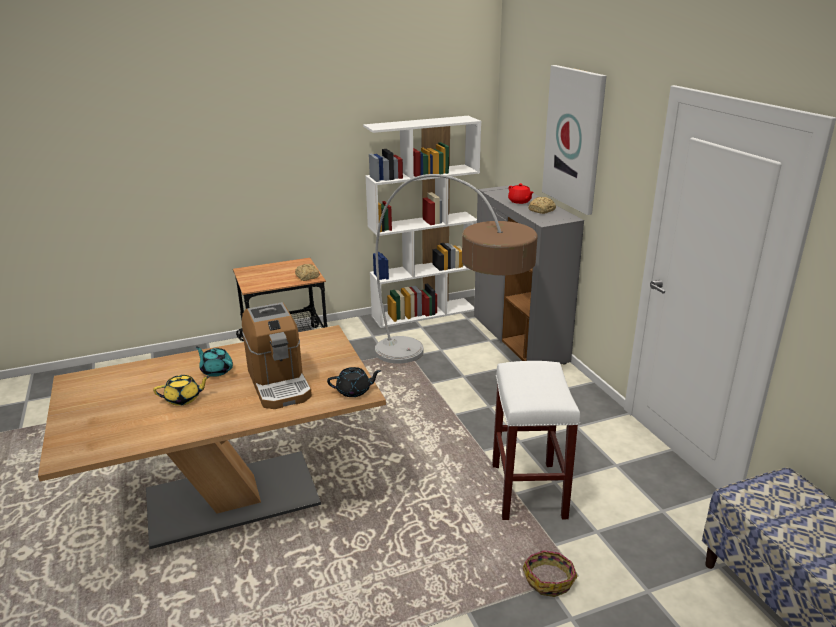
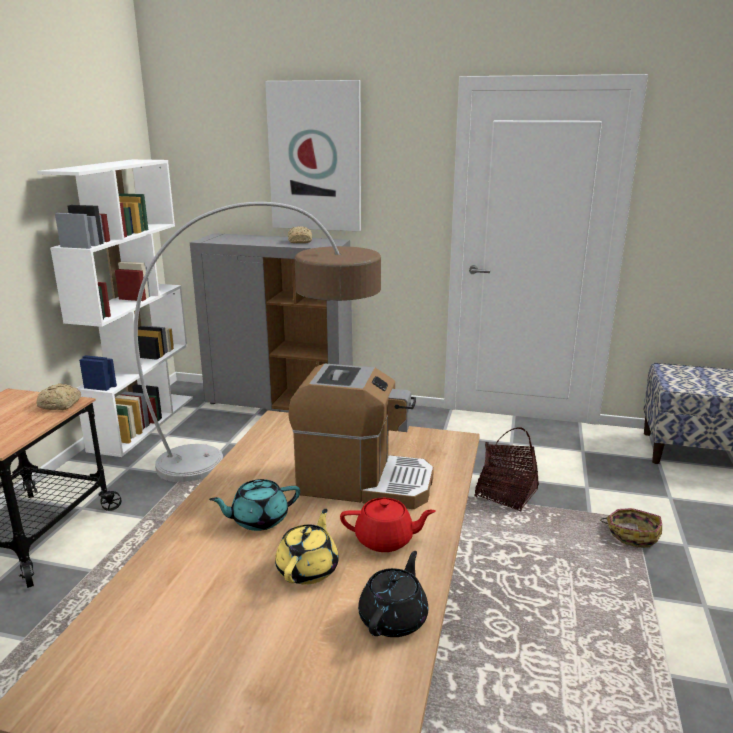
camera: 55 degrees left, 5 degrees down
(354, 391) = (441, 443): black teapot -> black teapot (394, 618)
(520, 201) = (261, 241): red teapot -> red teapot (385, 540)
(527, 490) = (506, 494): white stool -> basket

